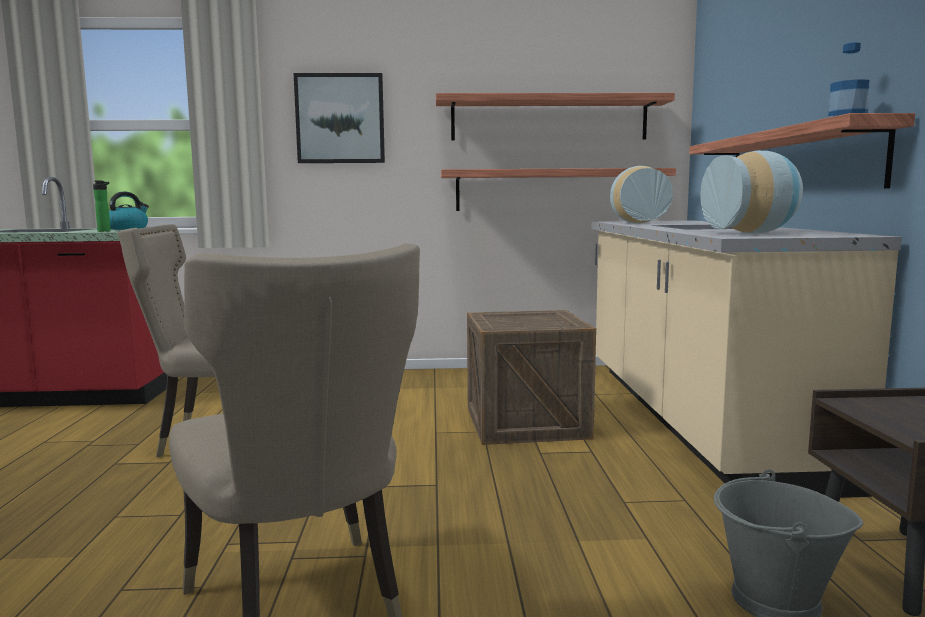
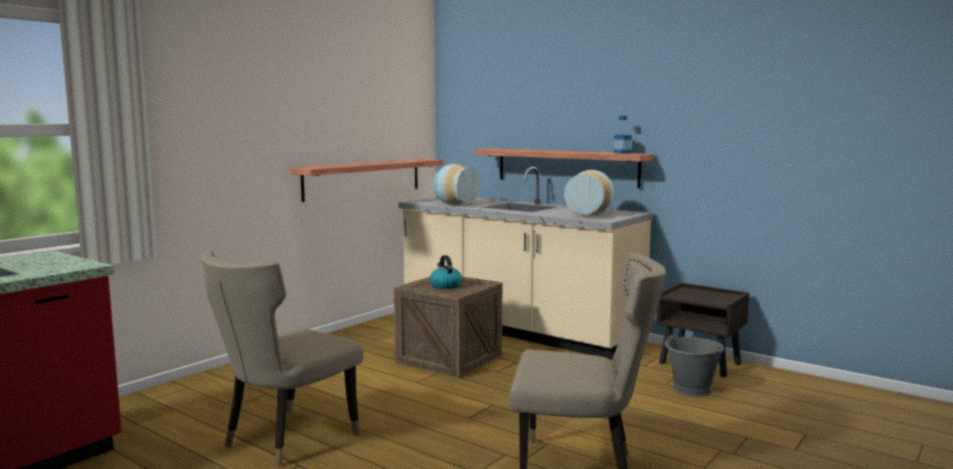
camera: 50 degrees left, 0 degrees up
(105, 231) = (74, 266): bottle -> none
(128, 228) = (45, 259): kettle -> kettle (445, 285)
(340, 119) = (208, 122): picture -> none
(549, 119) = (359, 122): shelf -> none

